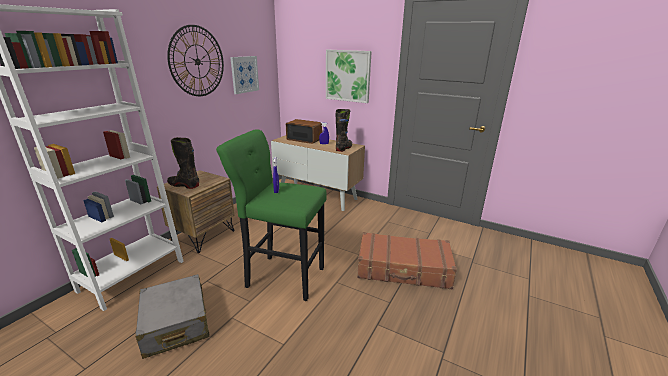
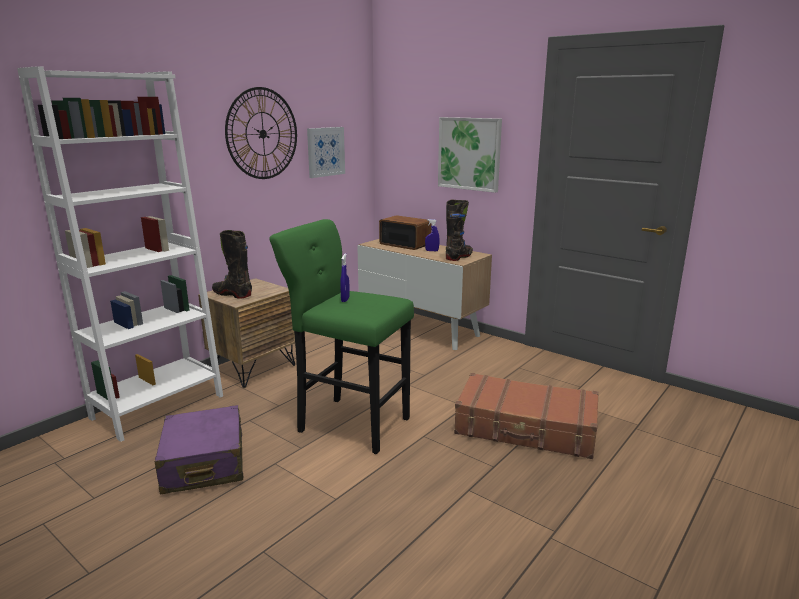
camera: 10 degrees right, 5 degrees down
(176, 324) = (204, 463): grey suitcase -> purple suitcase

